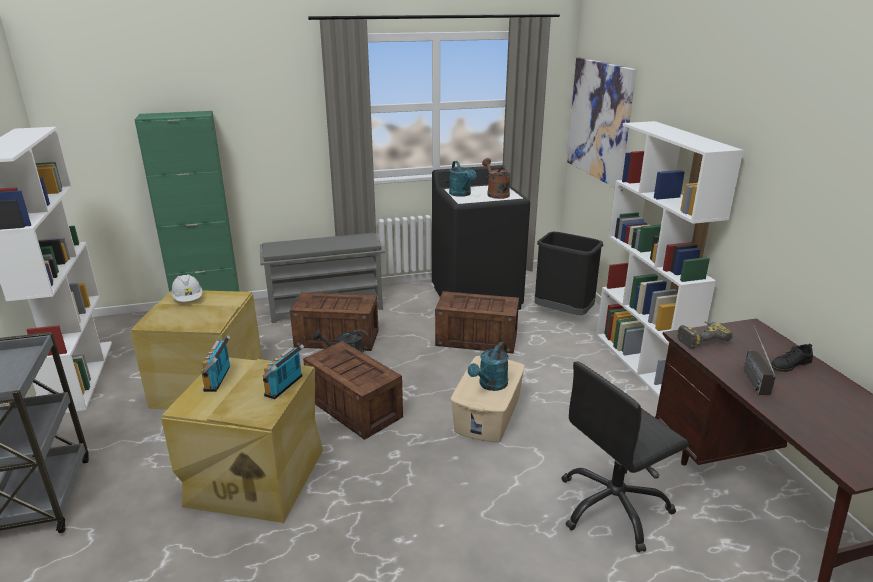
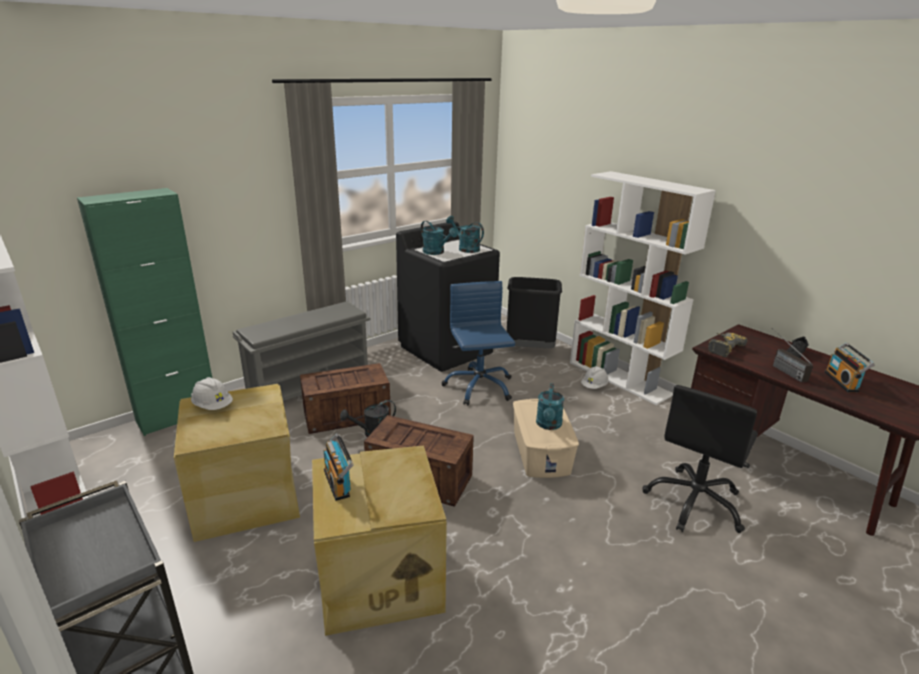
camera: 25 degrees left, 0 degrees up
(285, 386) = (417, 472): radio -> radio (843, 382)
(478, 339) = (478, 387): crate -> blue office chair
(496, 194) = (465, 248): brown watering can -> turquoise watering can
(599, 120) = (538, 173): picture -> none
(603, 364) = (594, 386): none -> white hard hat

